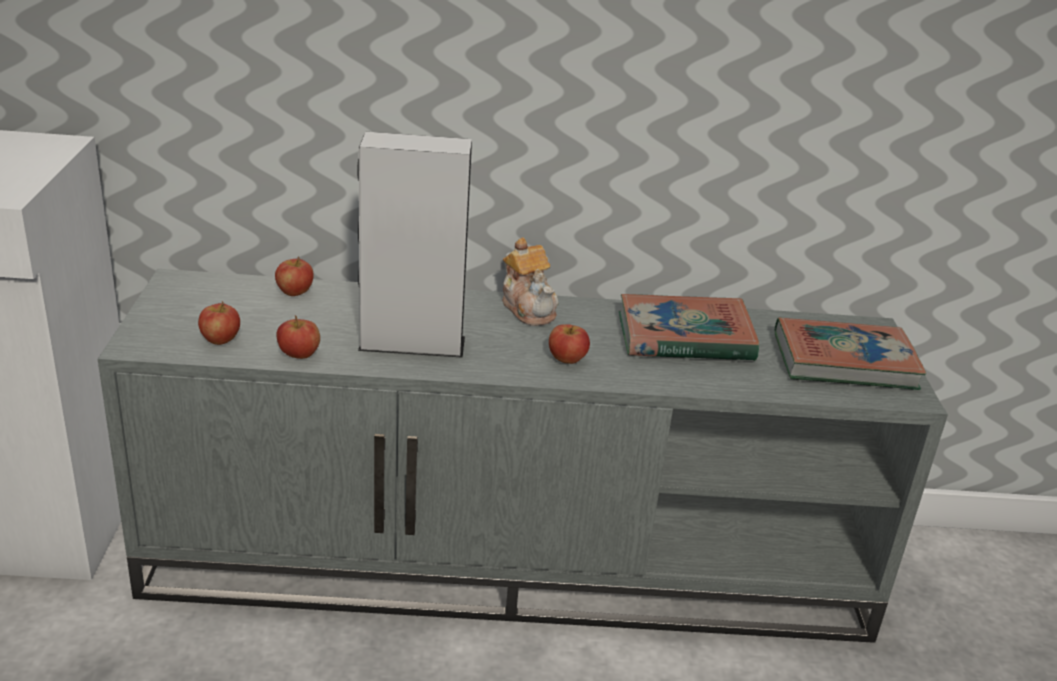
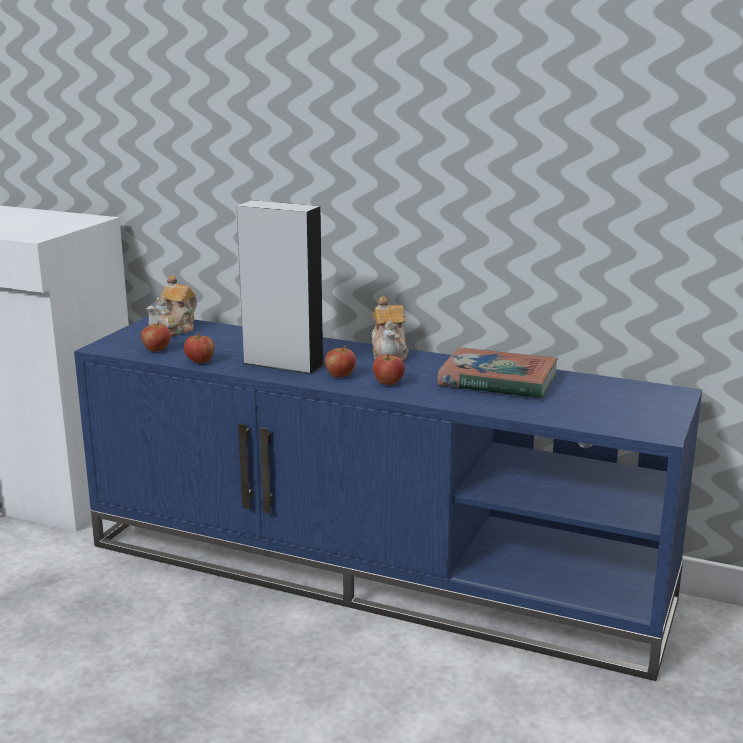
camera: 25 degrees right, 10 degrees down
(215, 298) = (174, 330): none -> teapot
(294, 292) = (229, 332): apple -> apple (340, 375)
(513, 559) = (377, 571): grey tv stand -> blue tv stand
(844, 362) = (622, 408): book -> none

